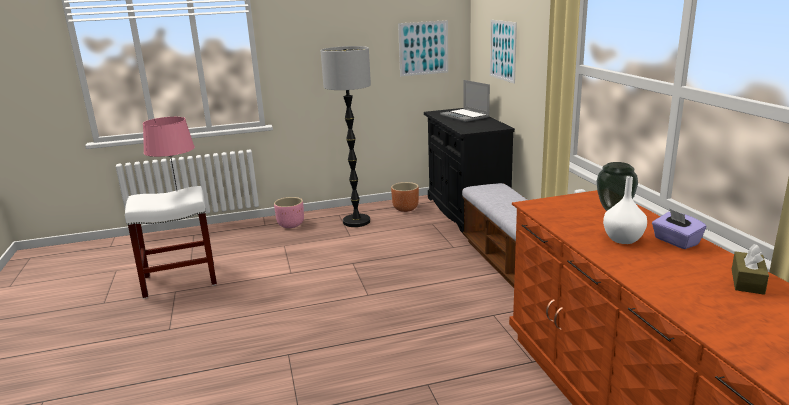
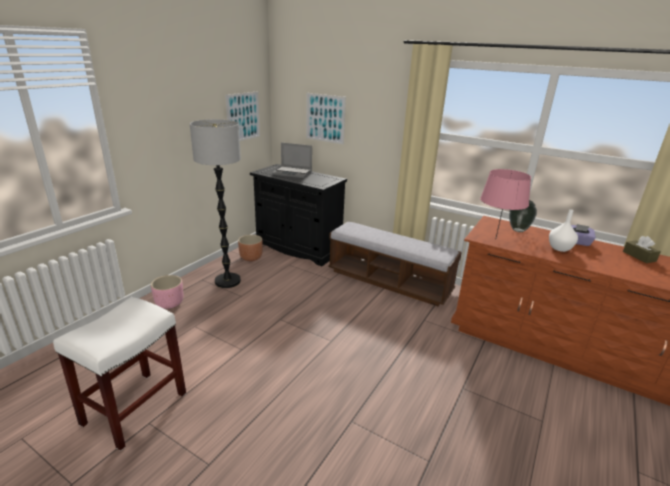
camera: 45 degrees left, 5 degrees up
(177, 191) = (120, 312): pink table lamp -> pink table lamp (495, 239)

